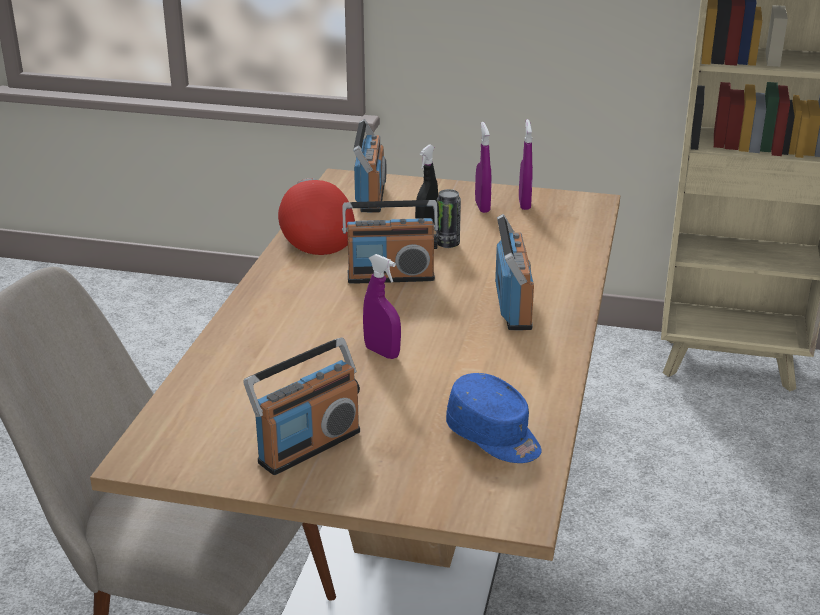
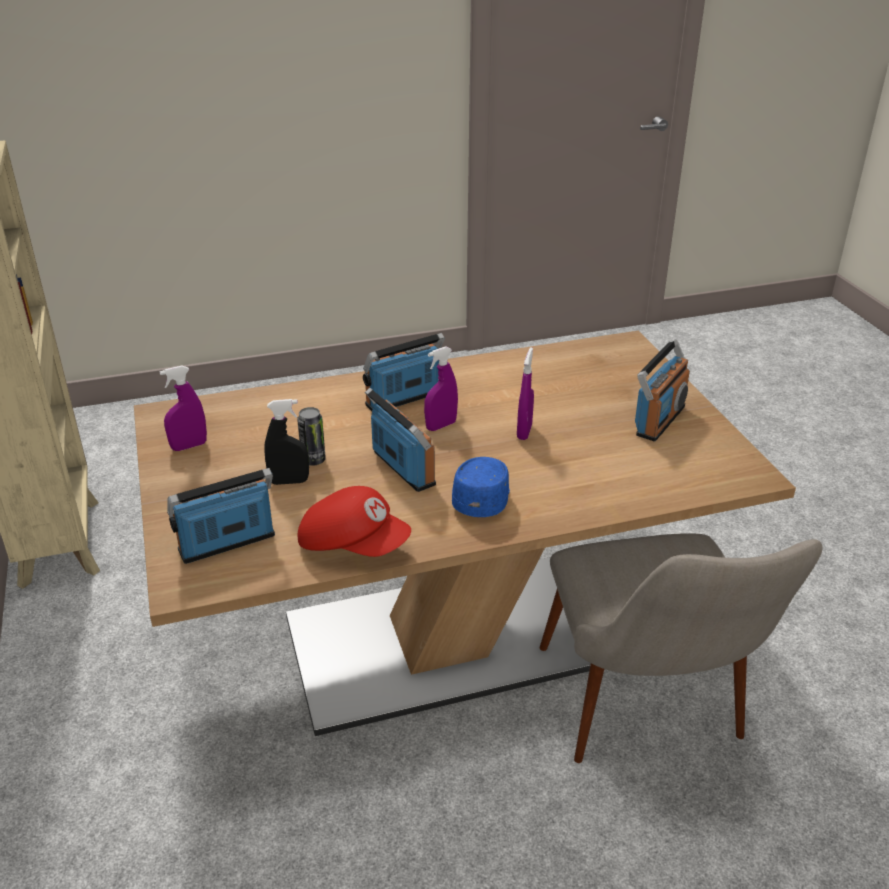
camera: 120 degrees left, 5 degrees up
(308, 446) = (659, 420): radio -> radio turned 105 degrees clockwise
(314, 235) = (354, 544): red cap -> red cap turned 105 degrees counterclockwise
(482, 207) = (211, 467): purple spray bottle -> purple spray bottle (441, 426)
(494, 437) = (570, 366): blue cap -> blue cap (483, 497)

